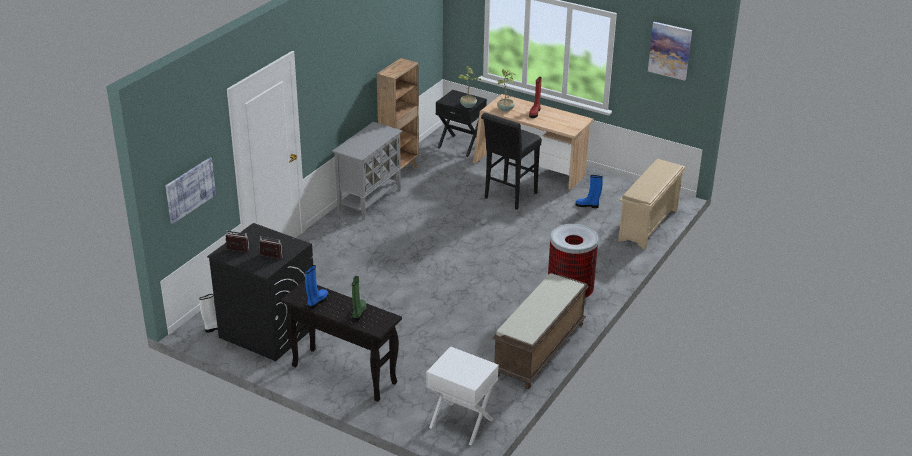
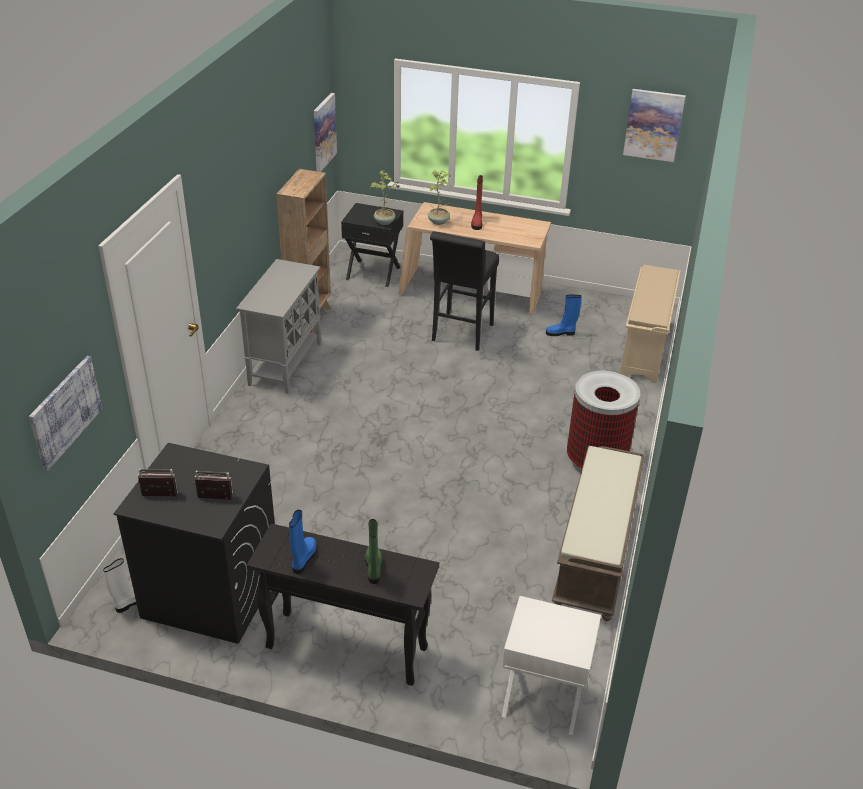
camera: 15 degrees left, 5 degrees up
(430, 33) = (323, 132): none -> picture

